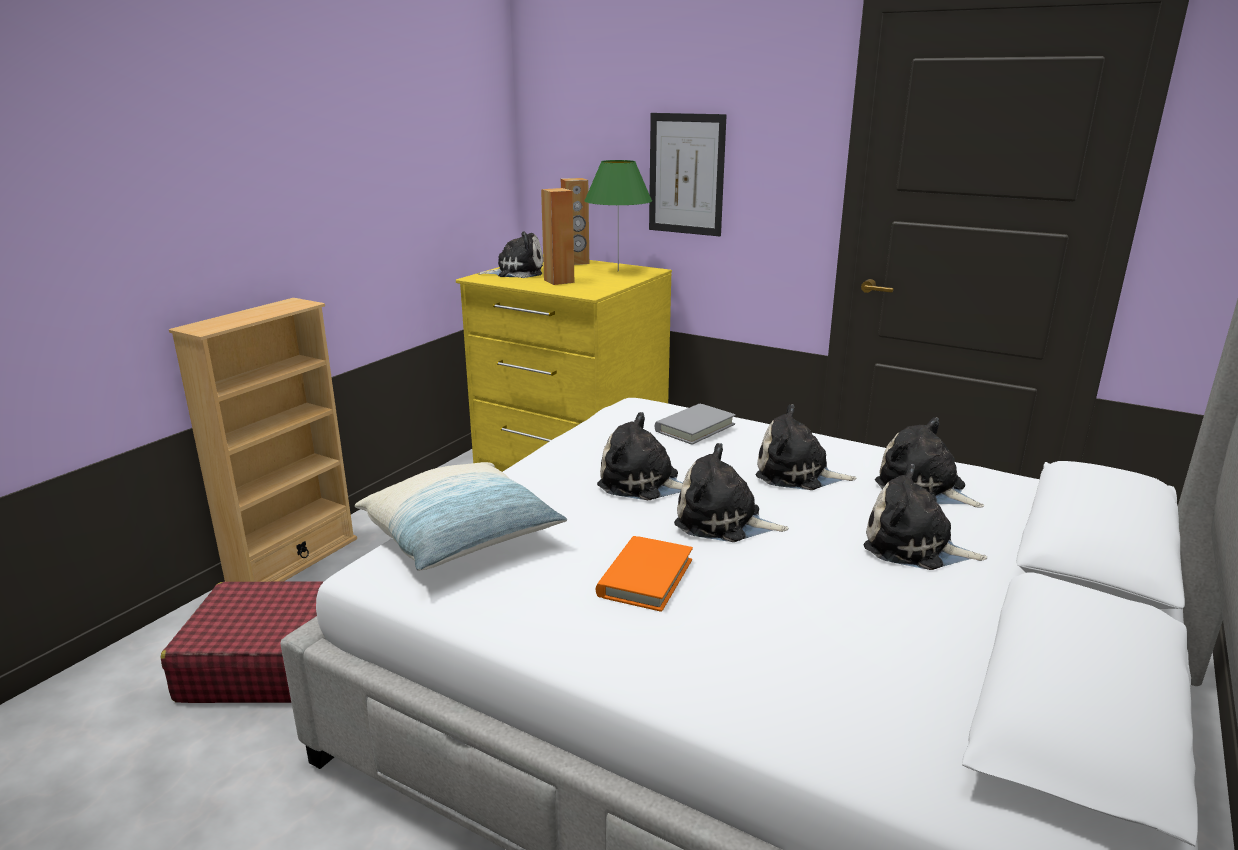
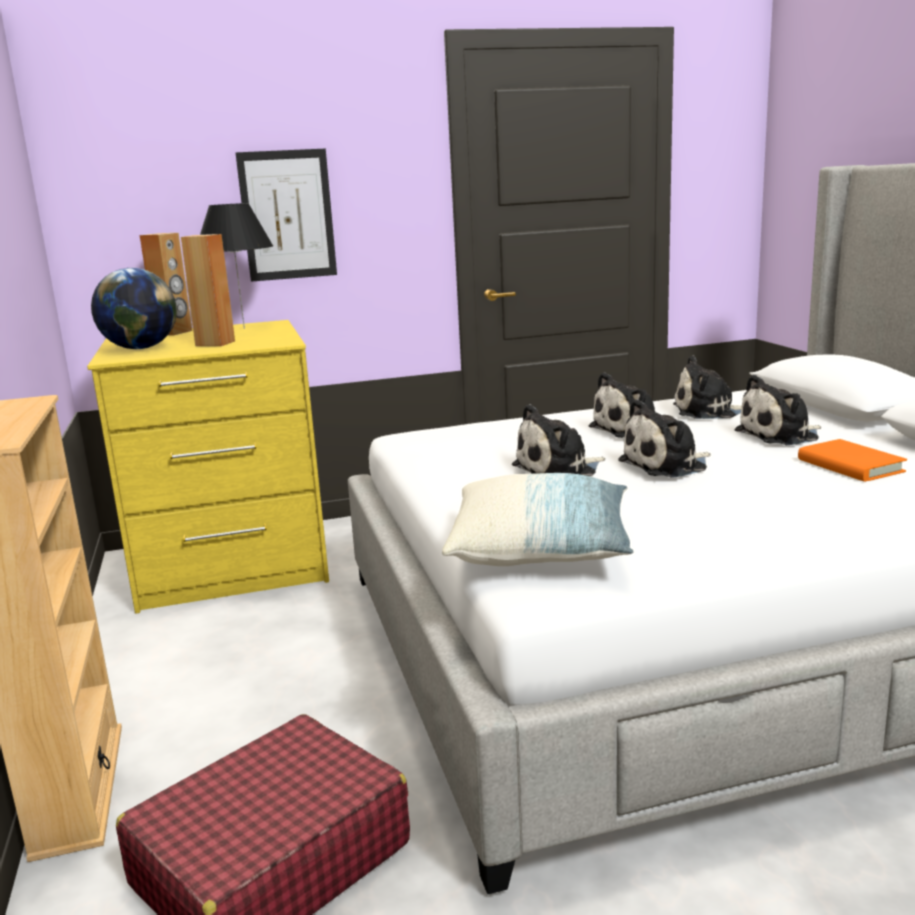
camera: 45 degrees left, 5 degrees down
(516, 272) = (140, 348): plush toy -> globe
(618, 271) = (244, 328): green table lamp -> black table lamp
(645, 578) = (714, 507): orange book -> orange book (850, 466)
(695, 428) = (501, 430): grey book -> none

